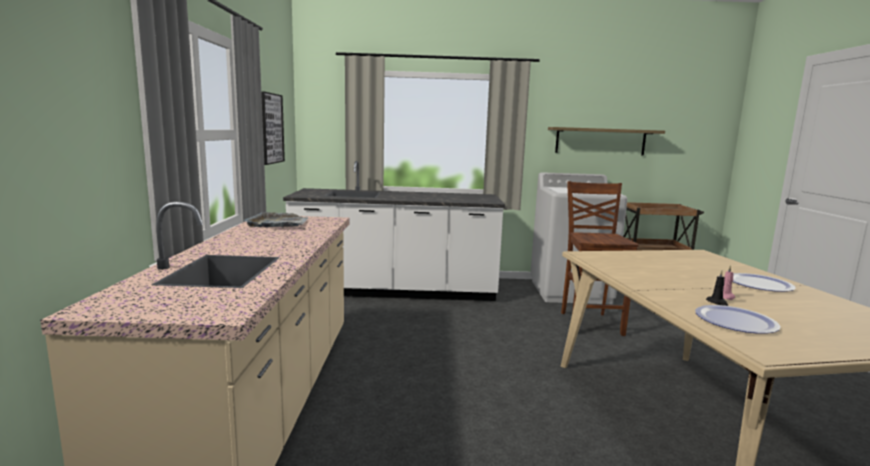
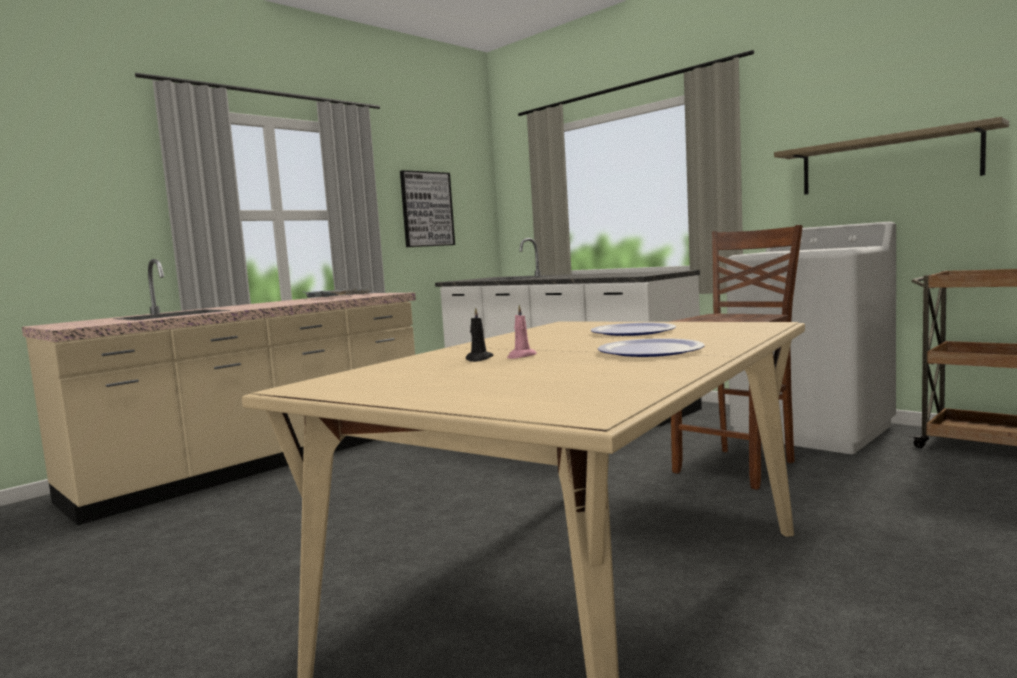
camera: 45 degrees right, 5 degrees down
(736, 321) = (407, 370): plate -> plate (633, 332)

